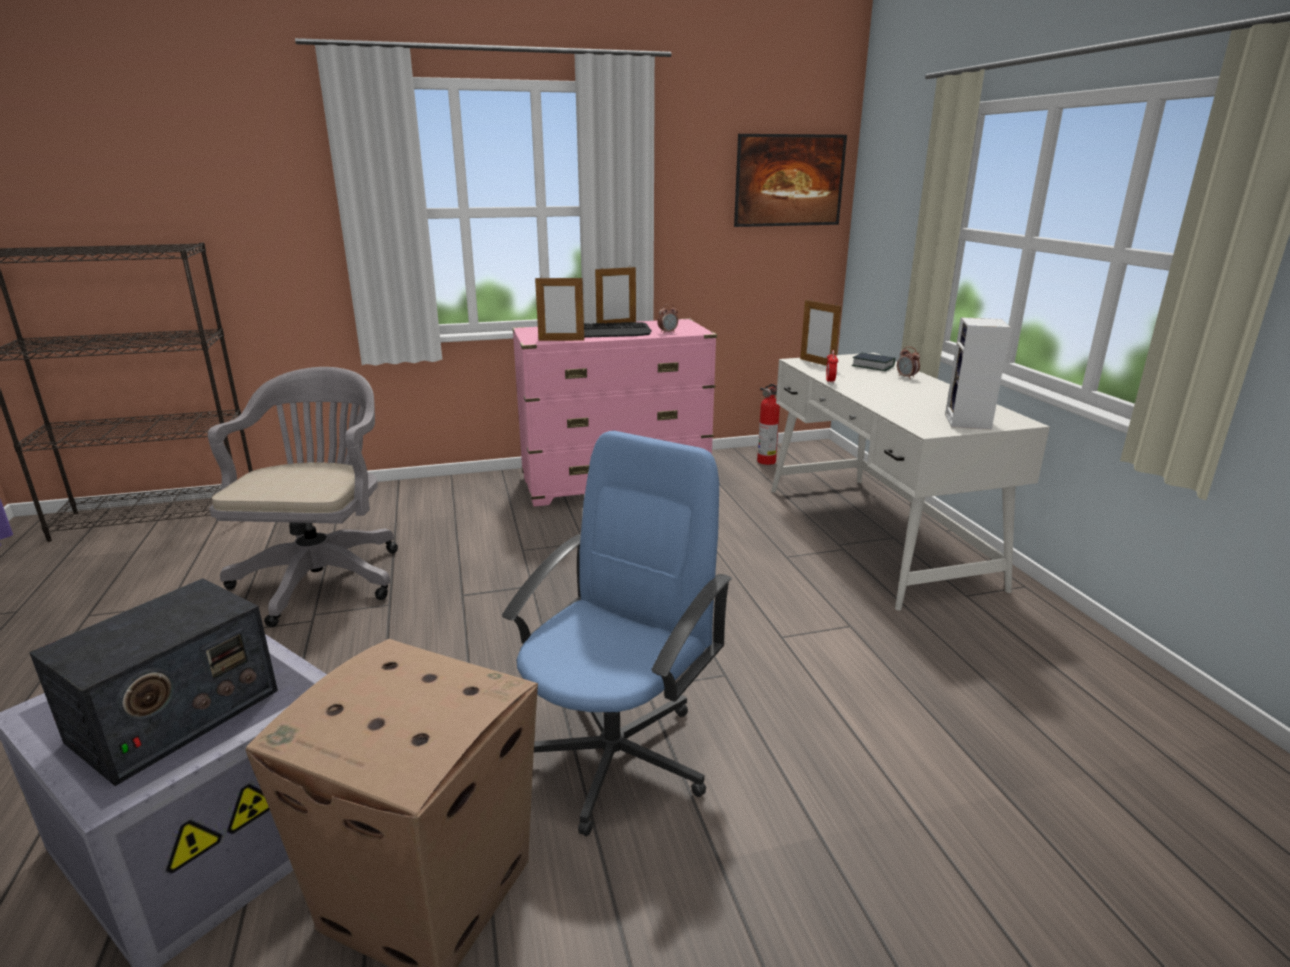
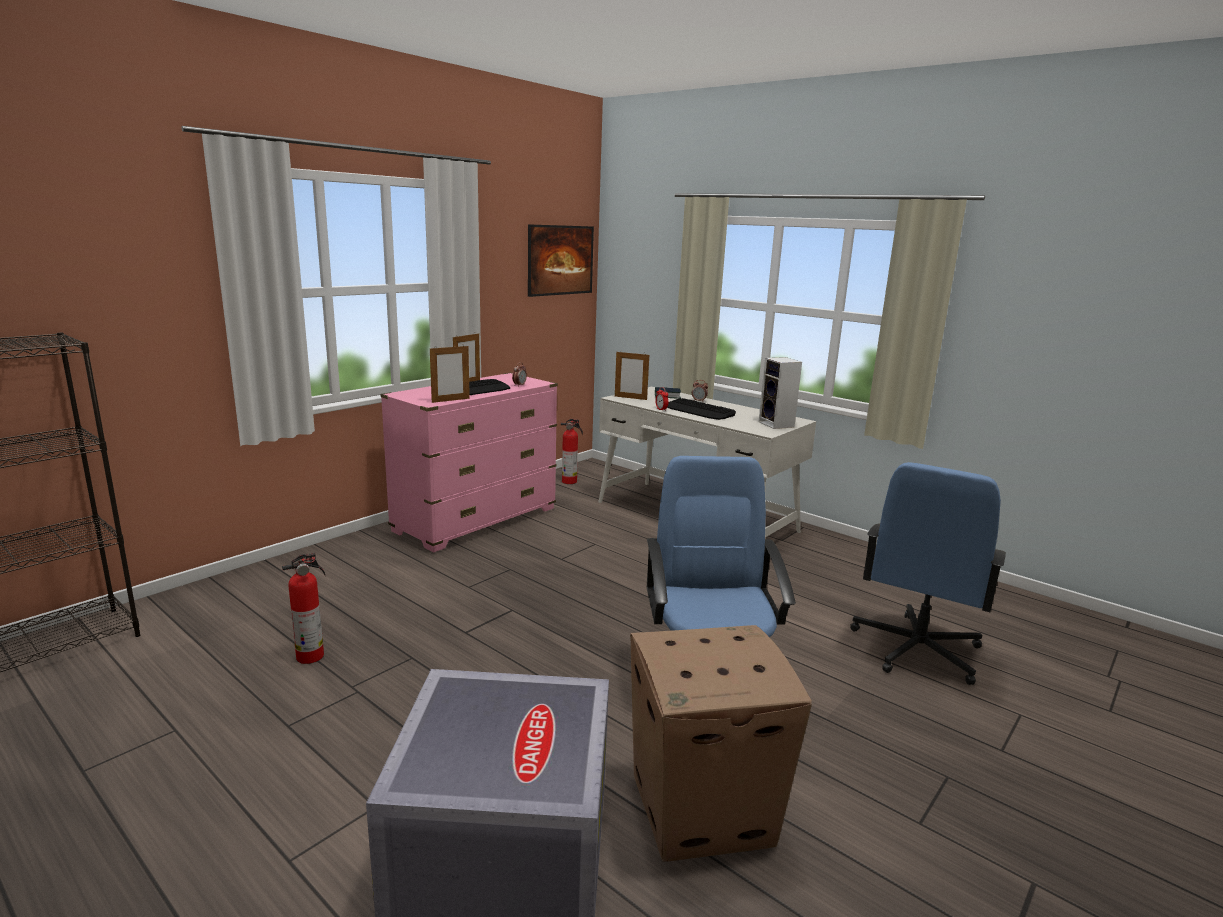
camera: 35 degrees left, 5 degrees down
(174, 716) = (525, 740): radio -> none
(323, 576) = (312, 656): grey office chair -> fire extinguisher
(882, 389) = (699, 410): none -> keyboard
(996, 825) = (916, 649): none -> blue office chair

